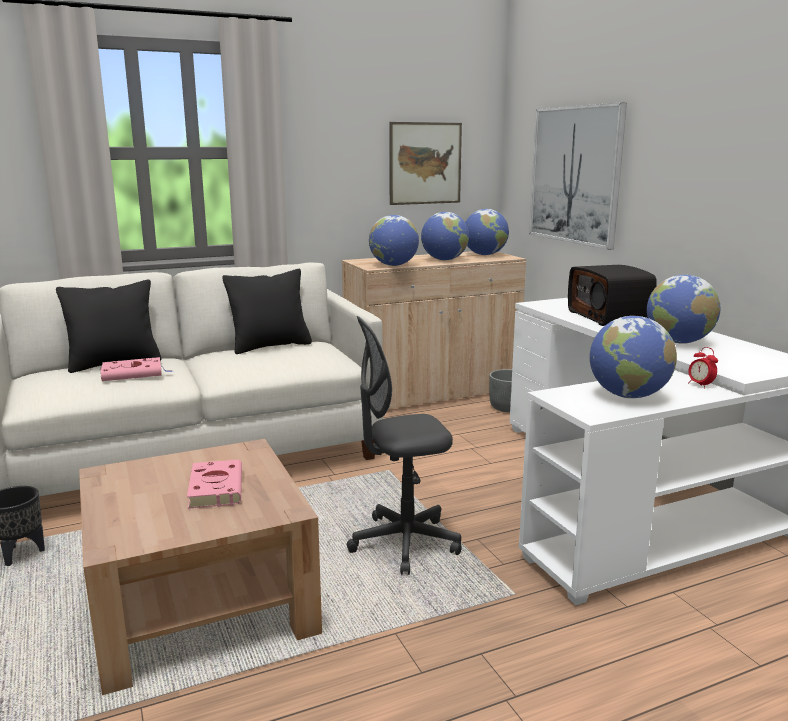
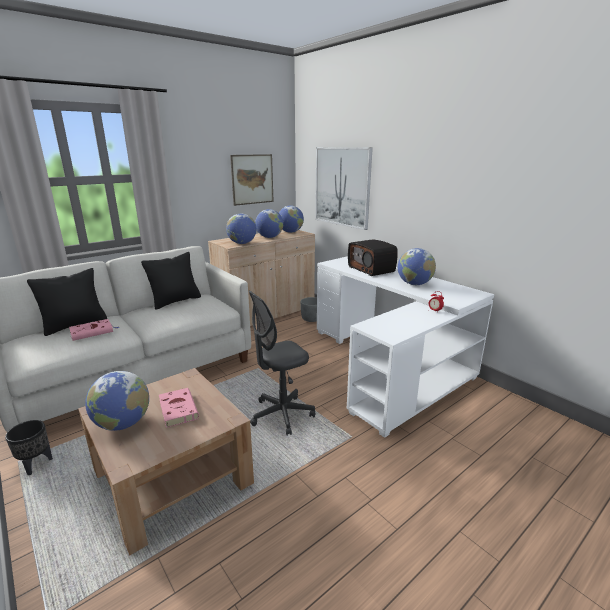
camera: 15 degrees left, 5 degrees up
(628, 396) = (403, 322): globe -> globe (123, 424)

